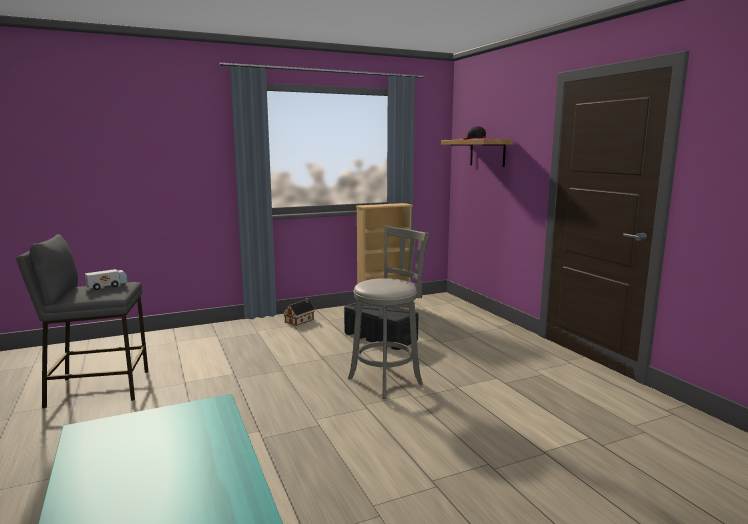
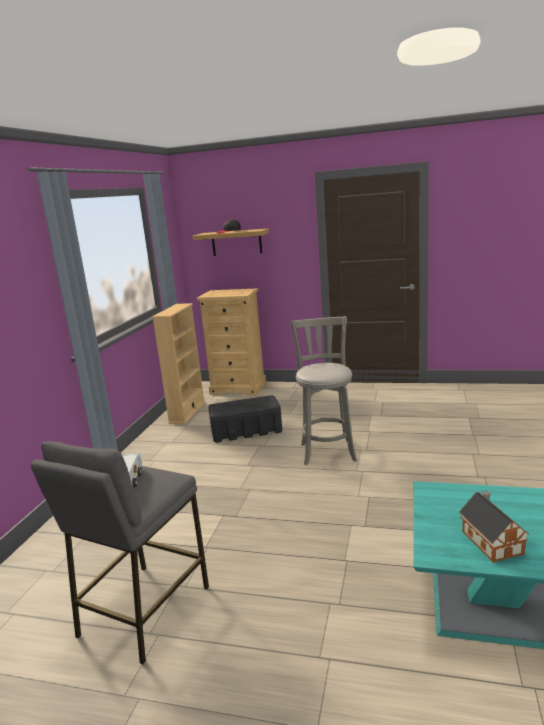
camera: 50 degrees left, 5 degrees up
(300, 320) = (149, 454): toy house -> toy house (491, 541)
(458, 308) = (238, 388): none -> beige dresser

